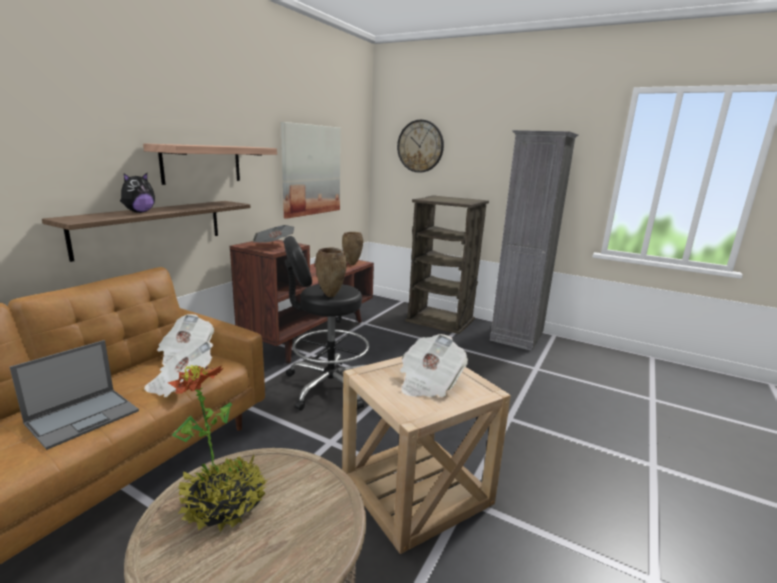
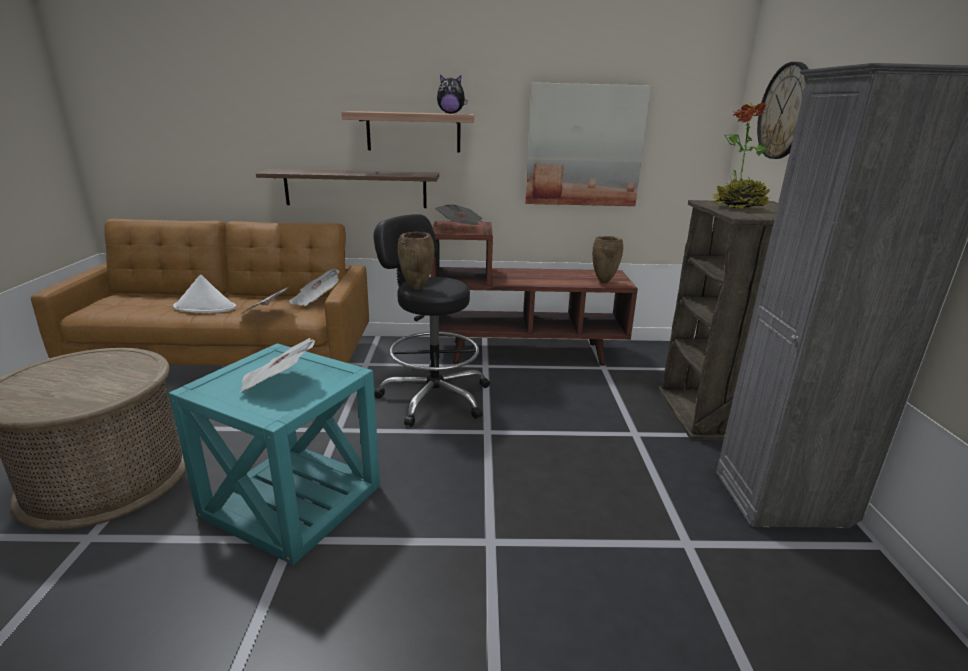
camera: 60 degrees right, 5 degrees up
(84, 416) = (205, 307): laptop -> white hat
(139, 212) = (327, 172): plush toy -> plush toy (451, 113)
(224, 504) = (94, 367): potted plant -> potted plant (738, 207)
(415, 489) = (292, 501): beige side table -> turquoise side table

